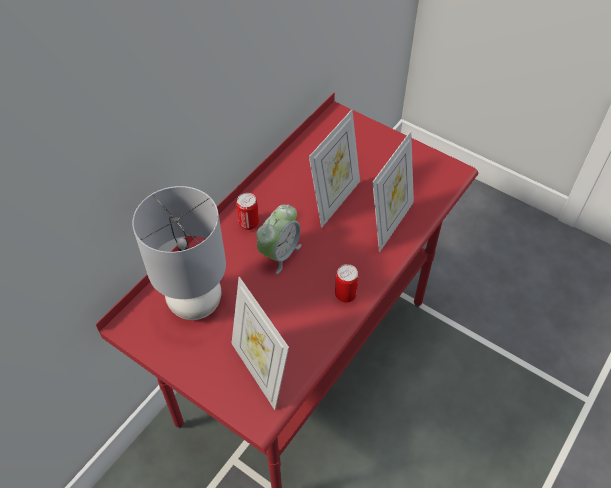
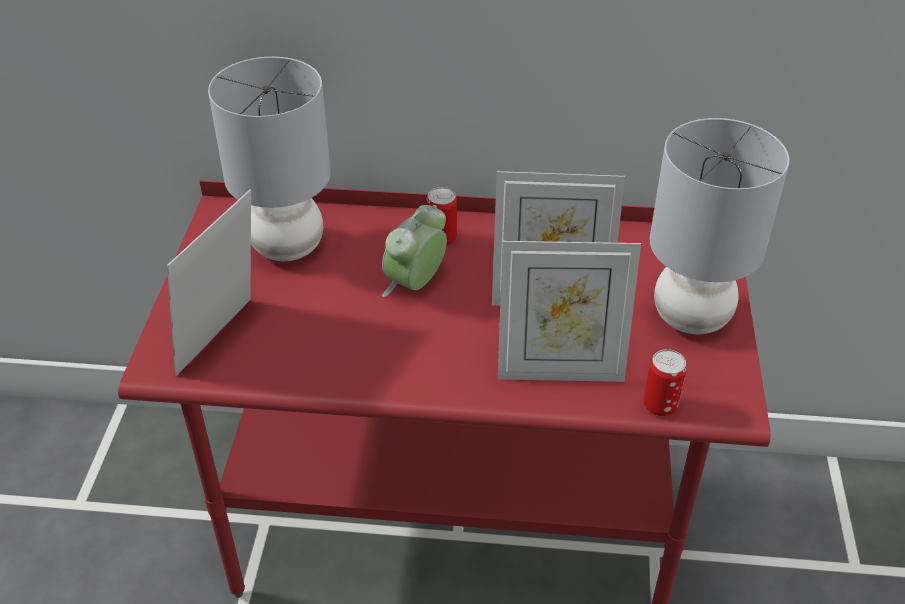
camera: 60 degrees right, 10 degrees down
(279, 253) = (415, 284): alarm clock -> alarm clock turned 120 degrees clockwise
(345, 295) = (395, 372): can -> can (660, 405)
(386, 154) = (690, 317): none -> grey table lamp

